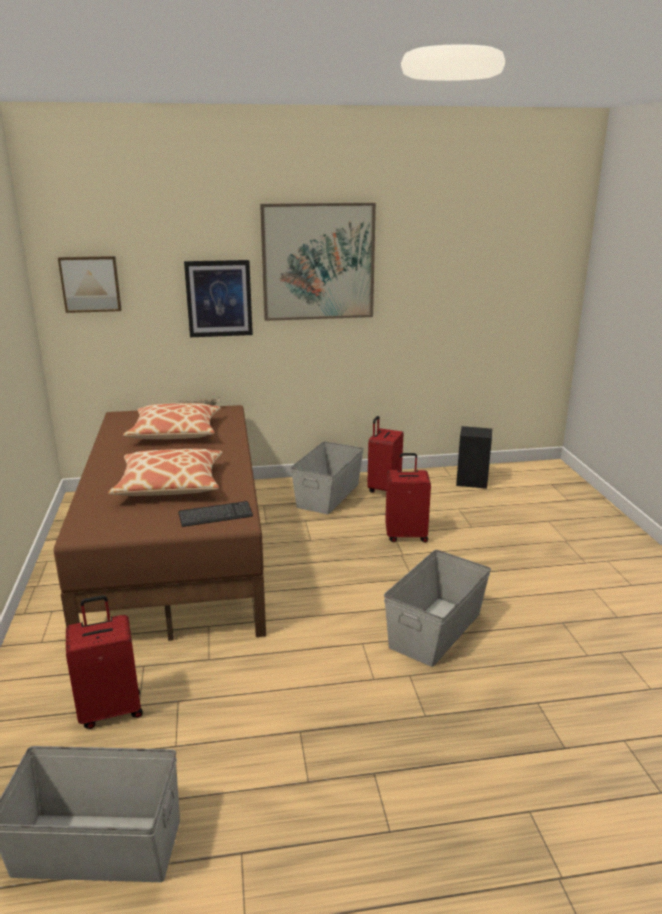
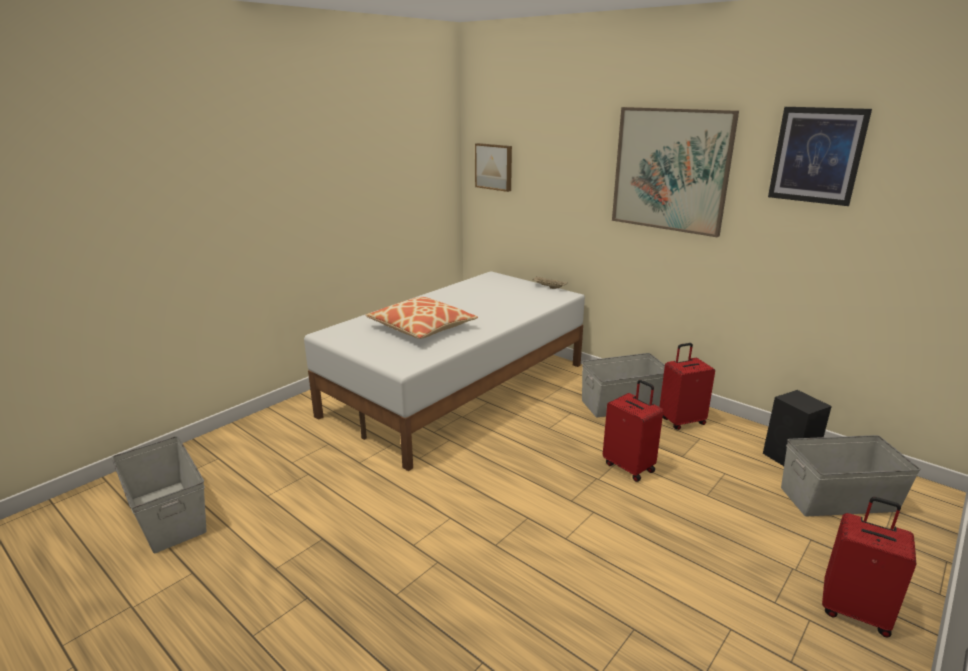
camera: 50 degrees right, 0 degrees up
(111, 710) = (279, 456): red suitcase -> red suitcase (854, 611)
(175, 432) = (498, 297): pillow -> none
(179, 549) = (459, 389): brown bed -> white bed
(215, 515) = (401, 357): keyboard -> none
(219, 298) = (580, 193): picture -> picture (817, 155)
(436, 630) = (515, 548): grey storage box -> grey storage box (839, 499)

